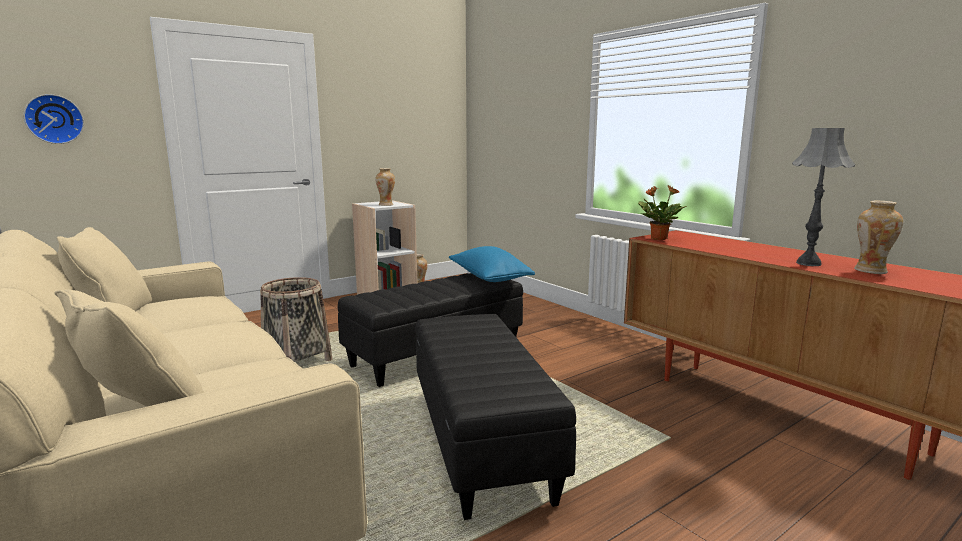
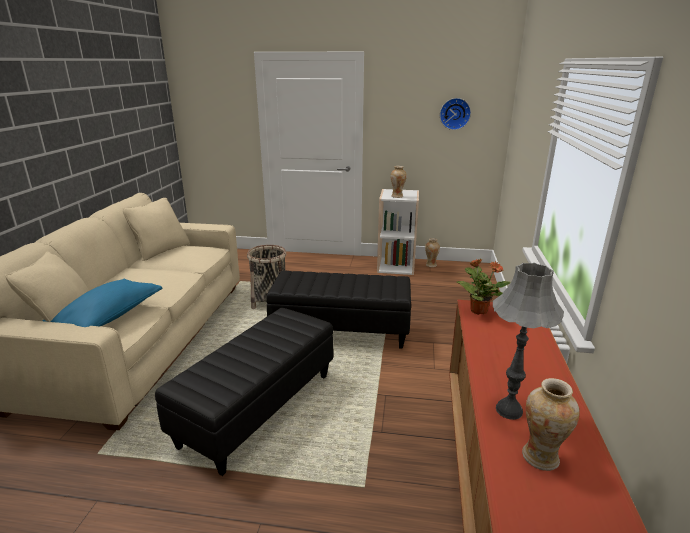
camera: 45 degrees right, 10 degrees up
(54, 119) = (204, 120): wall clock -> wall clock (455, 113)
(489, 279) = (393, 287): blue pillow -> blue pillow (109, 316)

